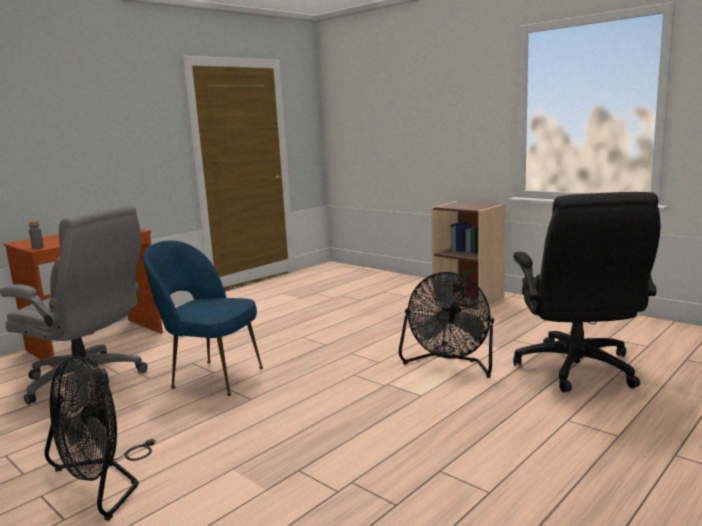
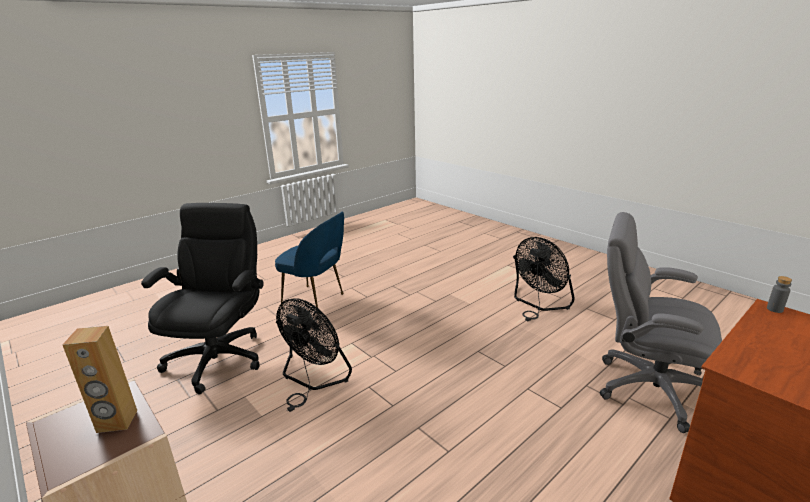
camera: 175 degrees left, 10 degrees up
(212, 377) = (525, 381): blue chair -> blue chair (317, 301)
(460, 206) = (117, 422): none -> brown speaker

